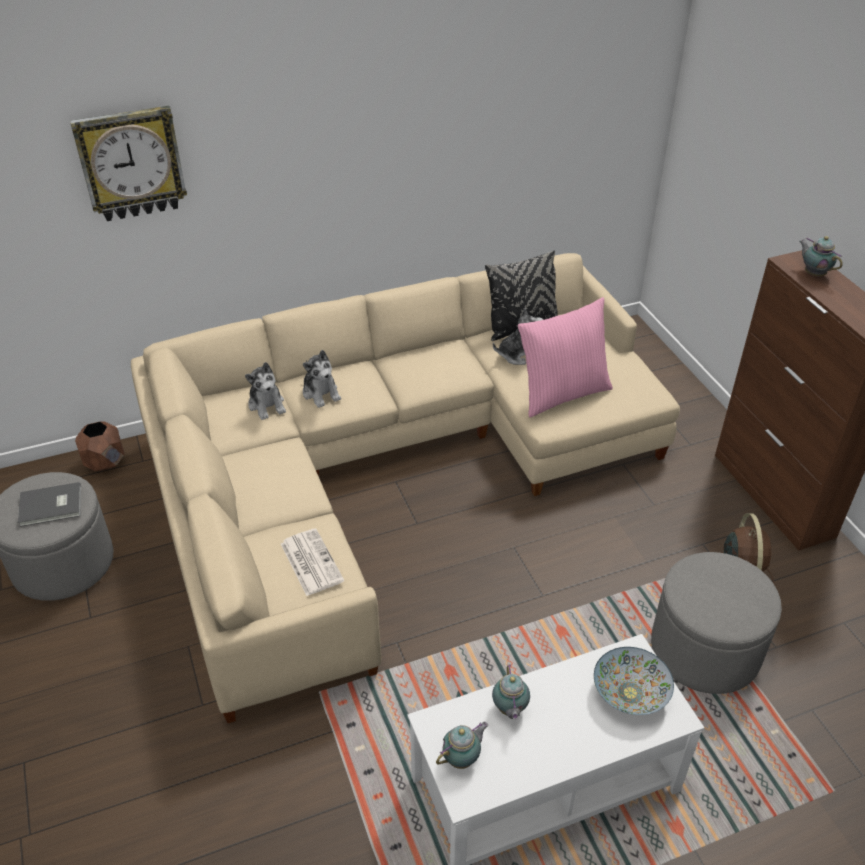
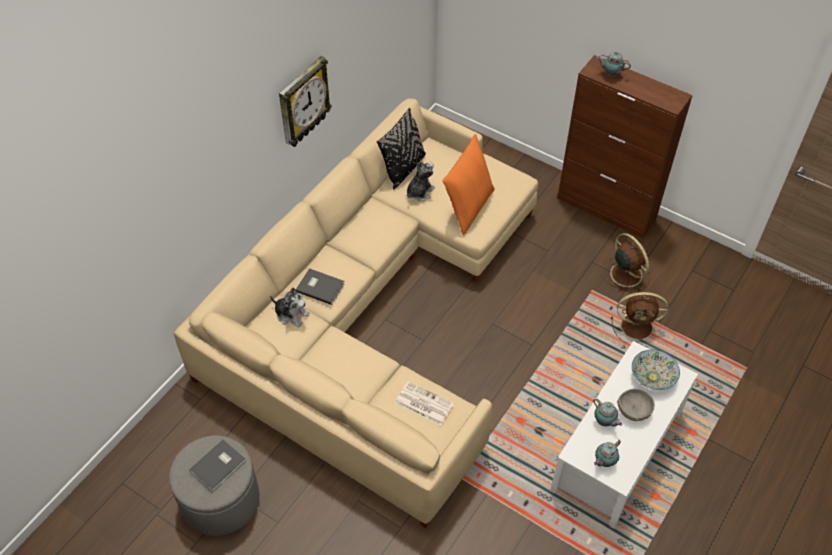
camera: 35 degrees left, 10 degrees up
(105, 462) = (173, 415): brown planter -> none
(131, 163) = (158, 197): wall clock -> wall clock (303, 102)
(321, 393) = (320, 286): plush toy -> grey book
(462, 758) = (604, 462): teapot -> teapot turned 150 degrees counterclockwise
(562, 393) = (468, 207): pink pillow -> orange pillow
(564, 719) = (633, 410): none -> grey bowl
(705, 649) = (638, 327): grey ottoman -> brown fan

